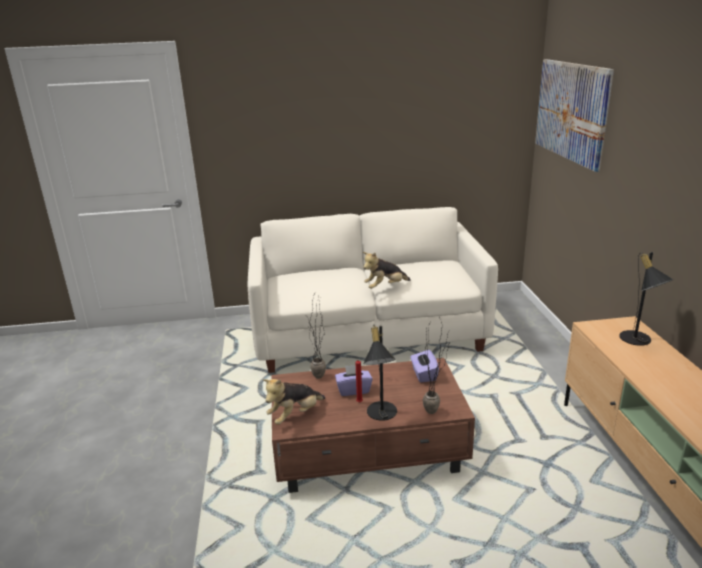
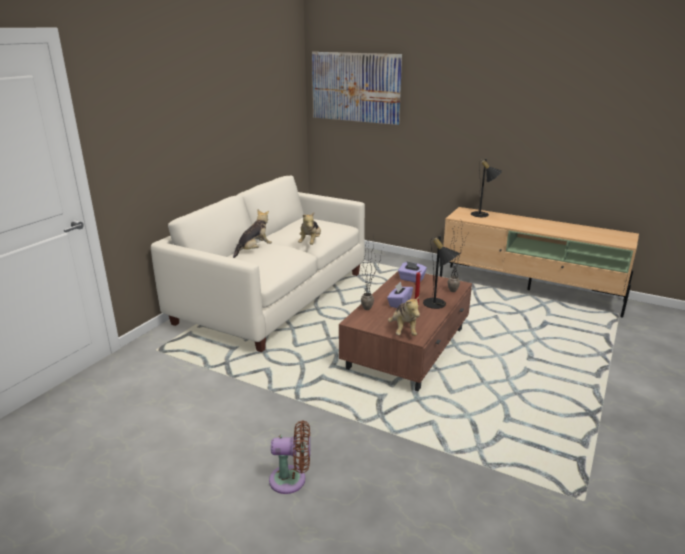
camera: 55 degrees left, 0 degrees up
(102, 476) = (291, 480): none -> brown fan
(333, 274) = (254, 250): none -> plush toy

